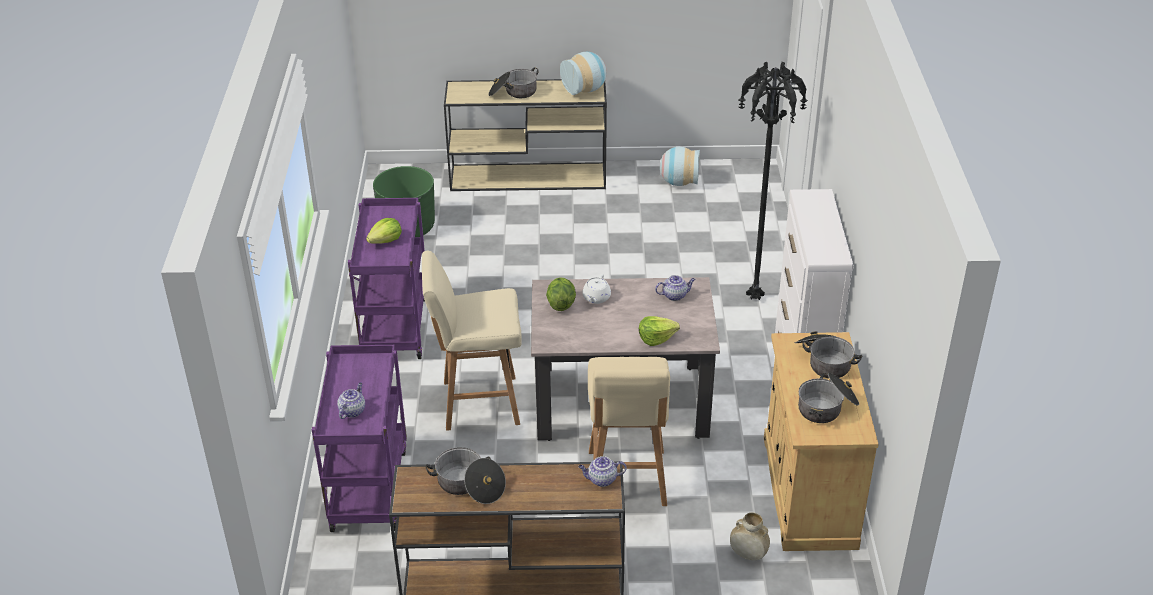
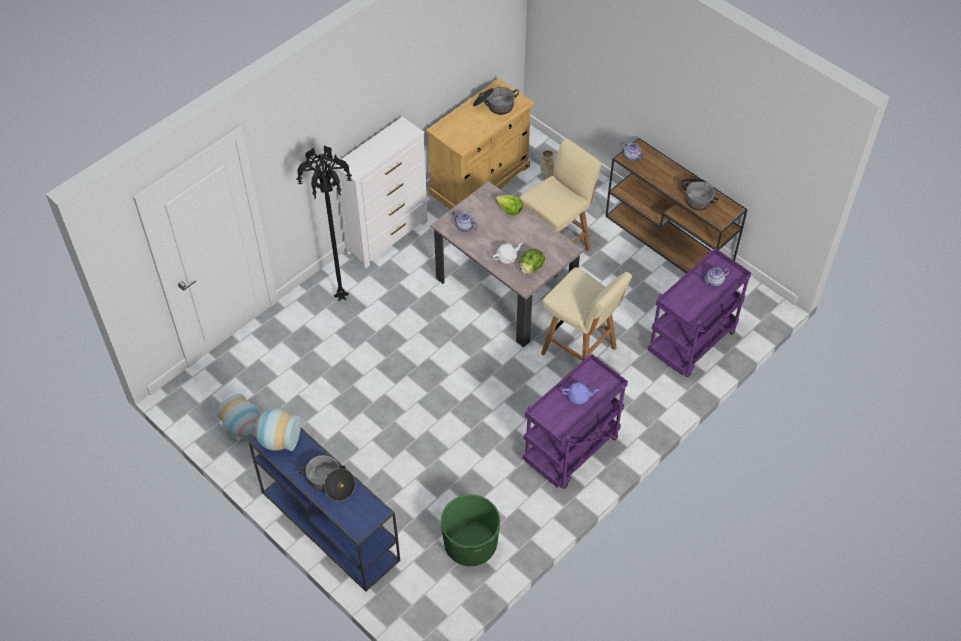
camera: 135 degrees left, 15 degrees up
(386, 241) = (579, 397): lettuce -> purple teapot
(529, 177) = (328, 525): beige console table -> blue console table
(824, 361) = (461, 125): cooking pot -> none

